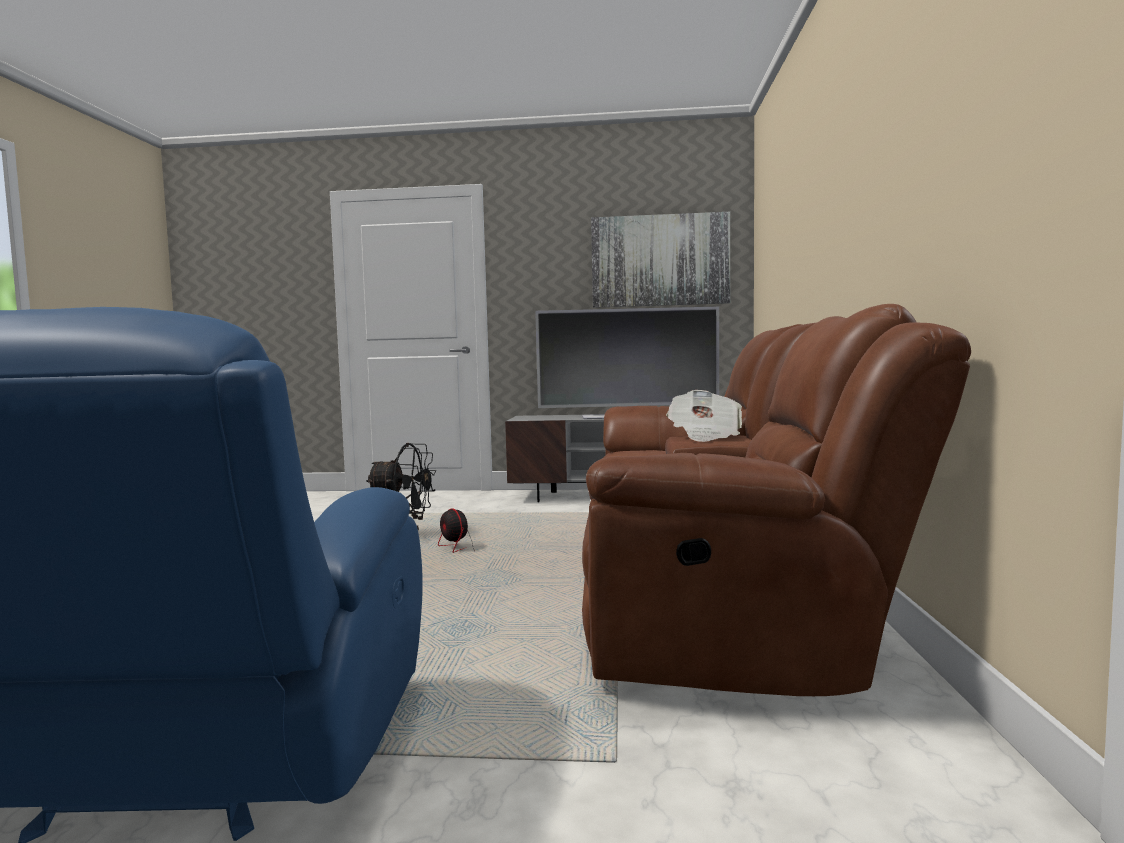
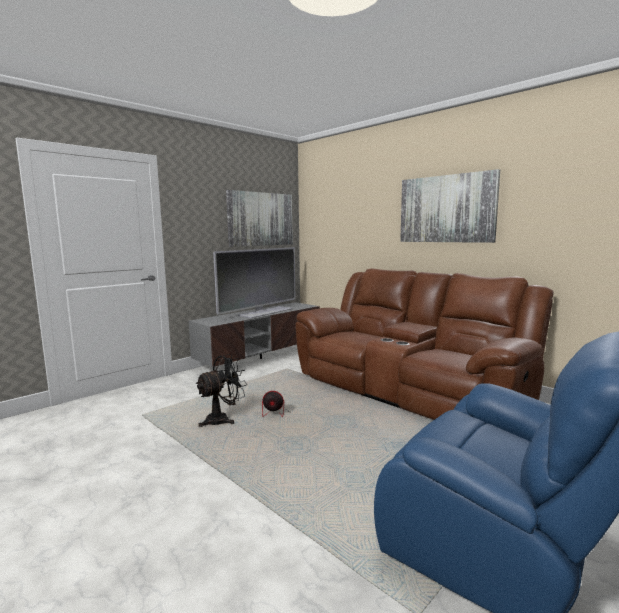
camera: 50 degrees left, 5 degrees up
(704, 437) = (405, 325): newspaper -> none
(855, 165) = (446, 209): none -> picture

